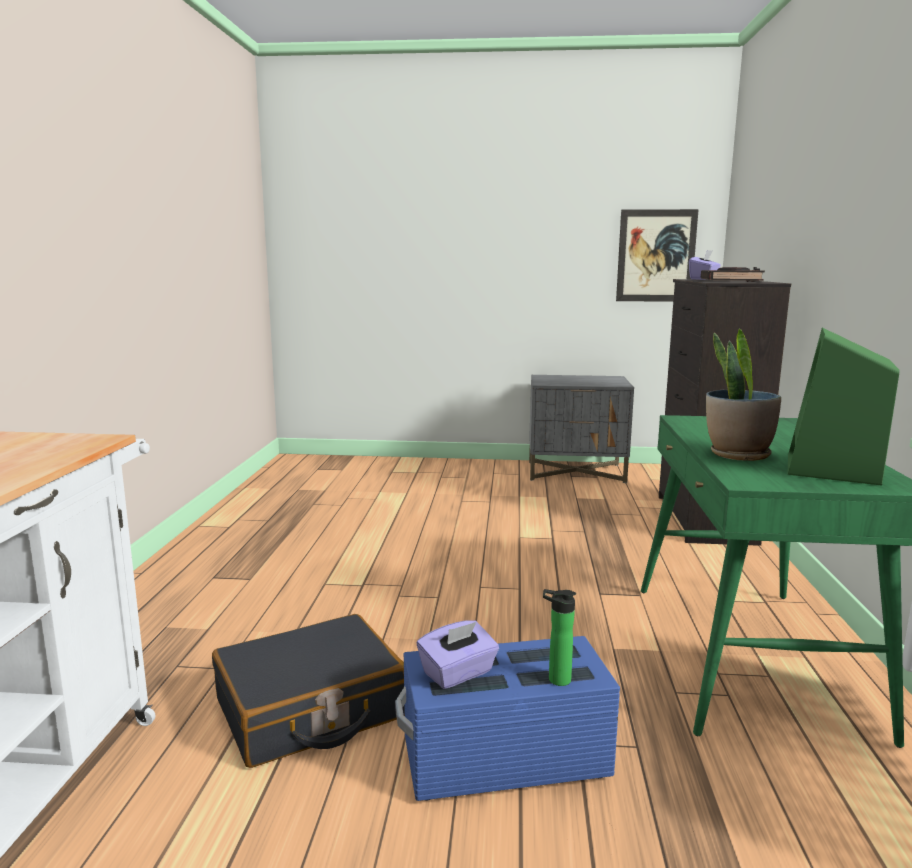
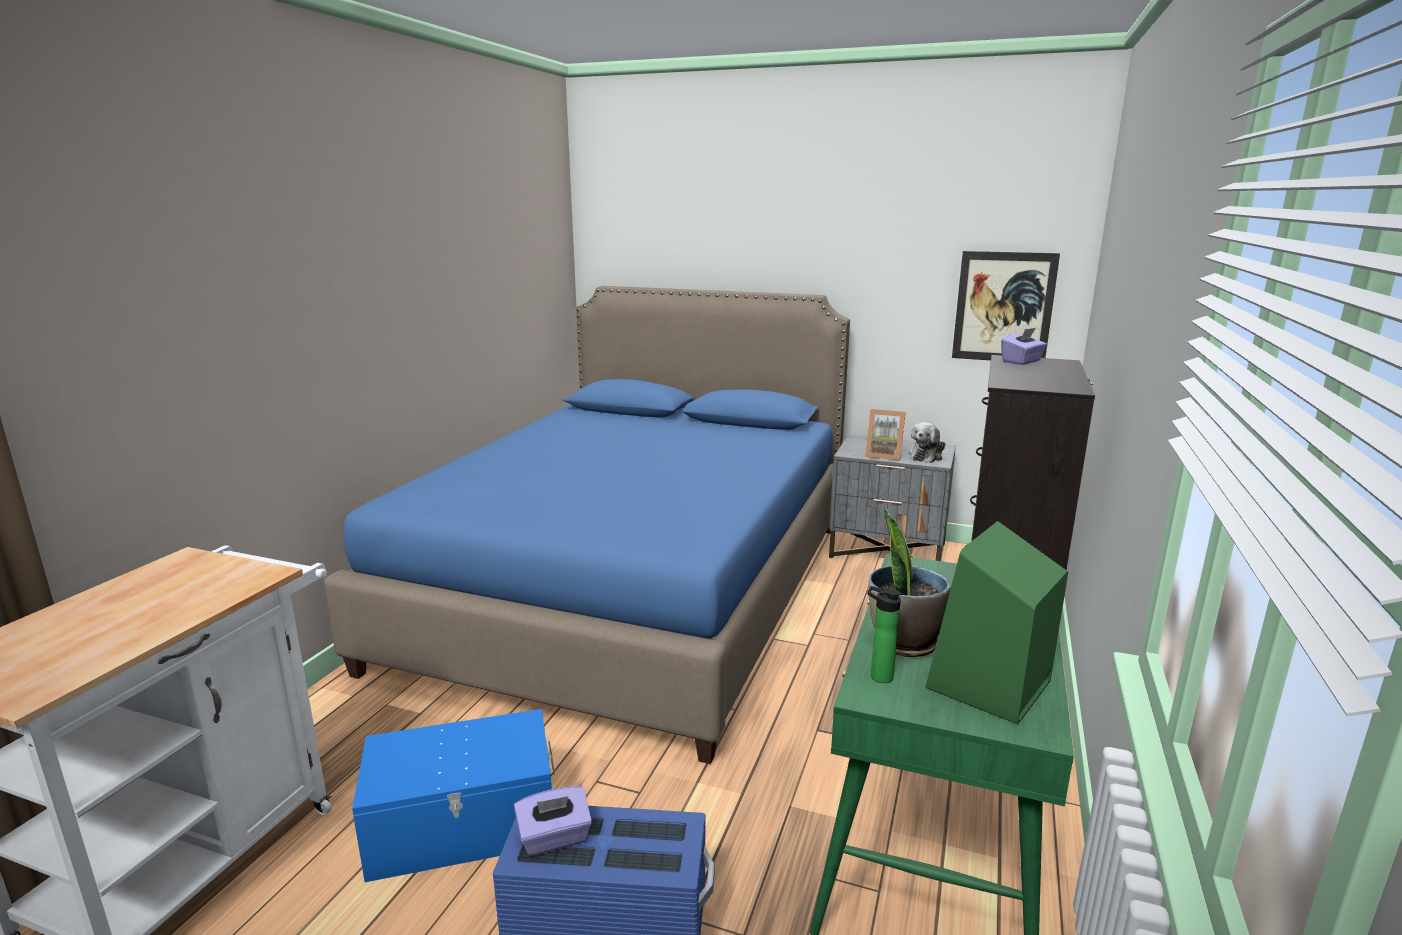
camera: 15 degrees right, 5 degrees up
(310, 709) = (464, 825): black suitcase -> blue storage box
(370, 516) = (634, 590): none -> blue bed
(556, 679) = (640, 865): bottle -> bottle (878, 676)
(573, 383) = (883, 455): none -> picture frame
(608, 382) = (926, 456): none -> plush toy
(731, 281) = (1033, 379): black book -> none

